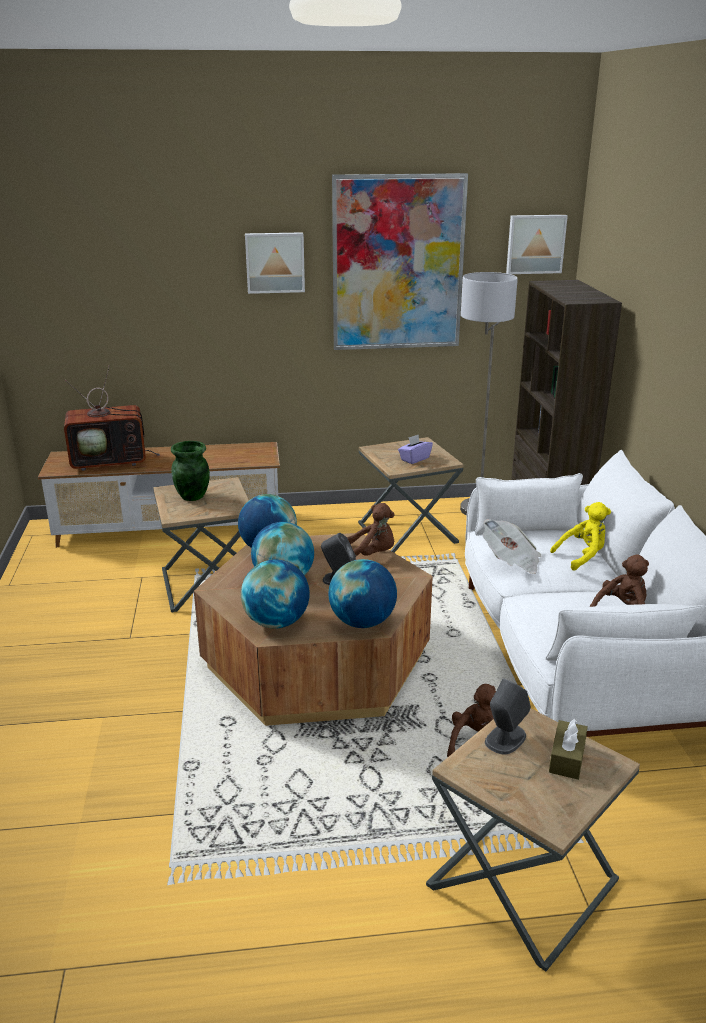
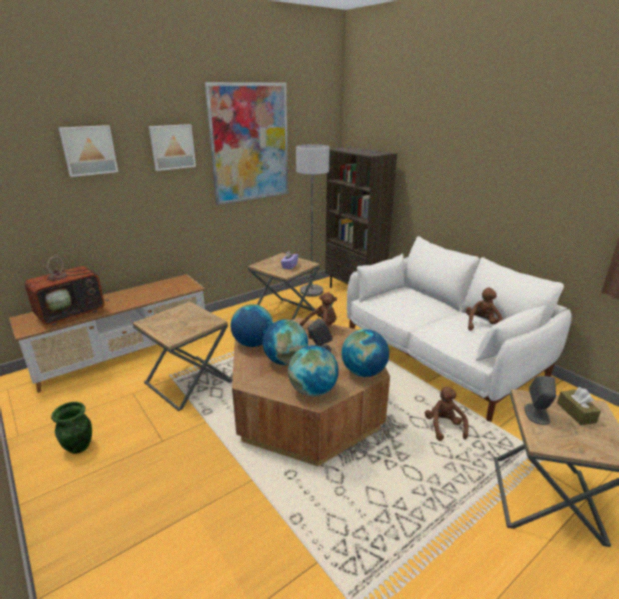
camera: 30 degrees left, 0 degrees up
(192, 496) = (171, 322): green vase -> green vase (79, 447)
(511, 561) = (398, 311): newspaper -> none
(535, 244) = (322, 127): picture -> picture (89, 150)
(582, 557) = (427, 299): yellow plush toy -> none

